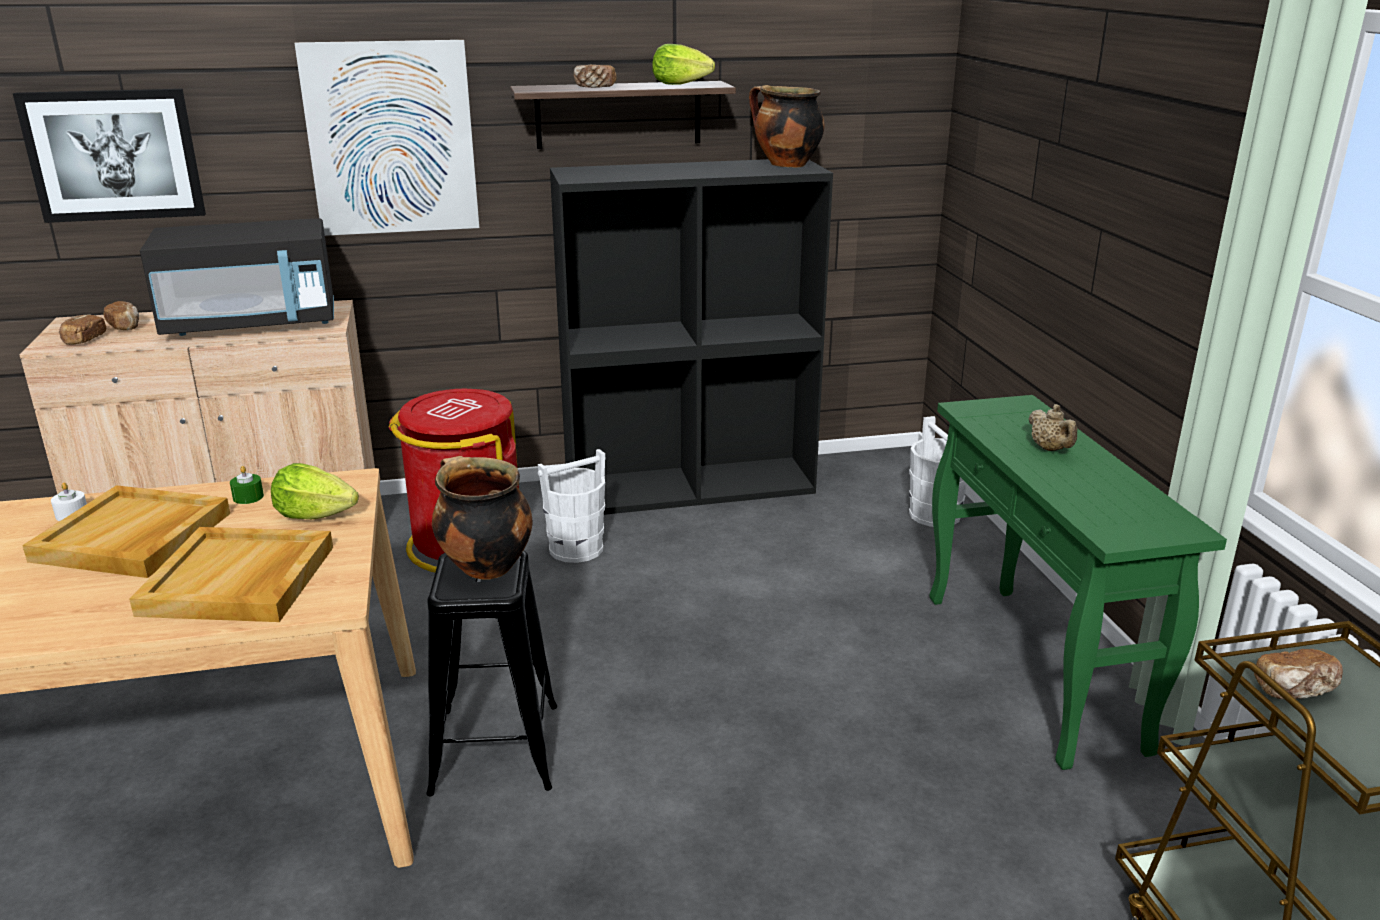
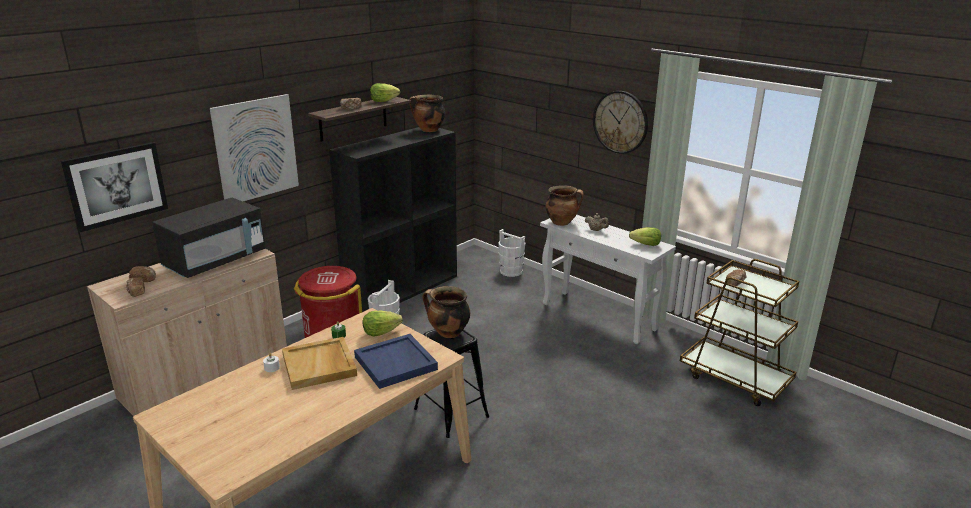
camera: 35 degrees left, 0 degrees up
(239, 581) = (396, 363): beige tray -> blue tray
(988, 415) = (562, 222): none -> cooking pot
(1033, 671) = (599, 317): green console table -> white console table
(1140, 513) = (646, 245): none -> lettuce
(1182, 175) = (620, 122): none -> wall clock

